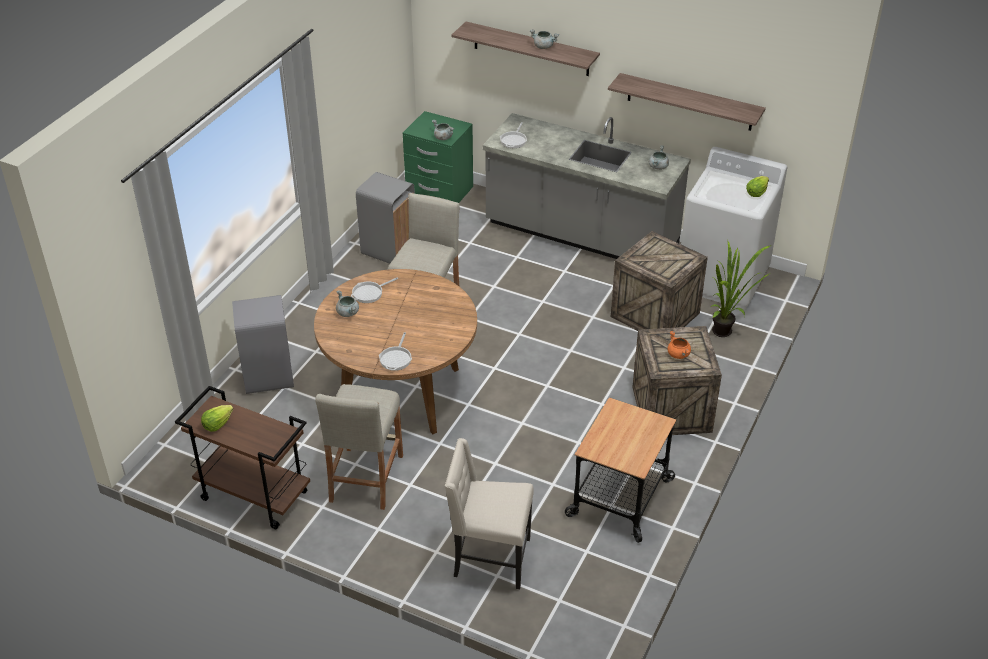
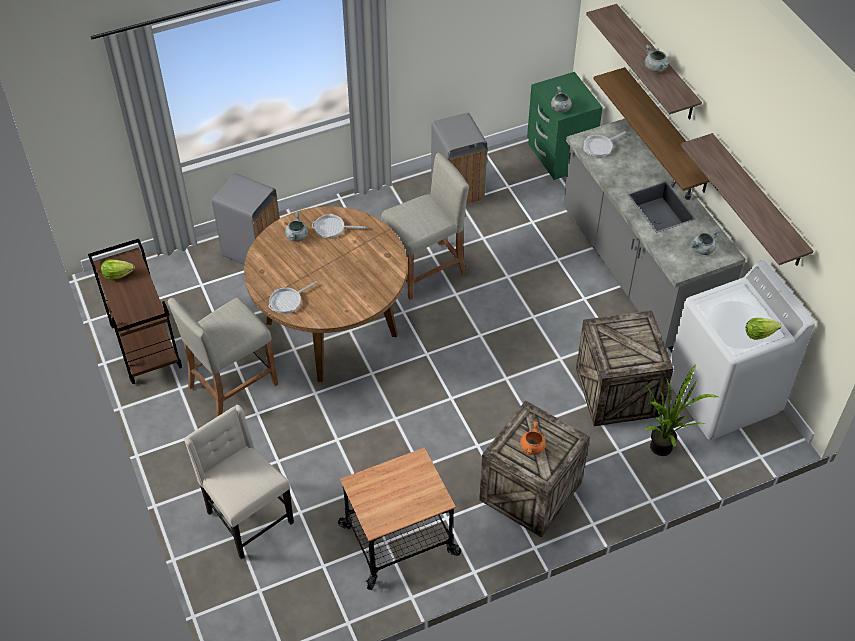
camera: 40 degrees right, 10 degrees up
(560, 102) = (666, 131): none -> shelf

